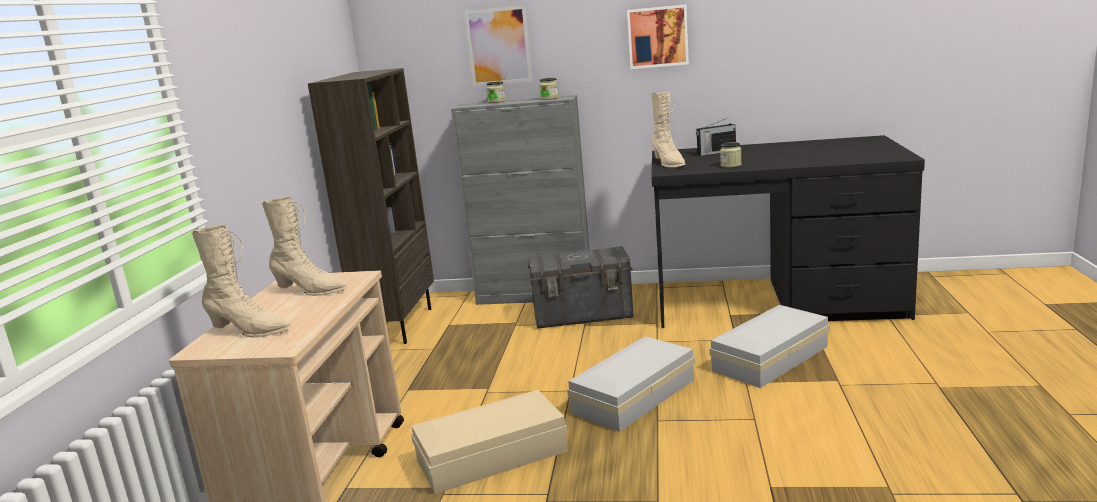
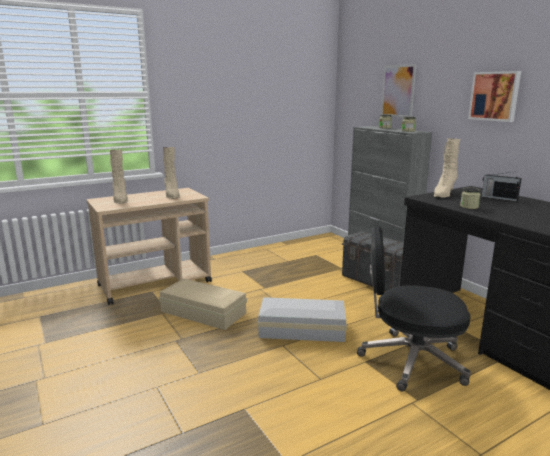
camera: 50 degrees right, 0 degrees up
(398, 325) = (299, 245): brown bookcase -> none
(768, 359) = (410, 360): white storage box -> black office chair

